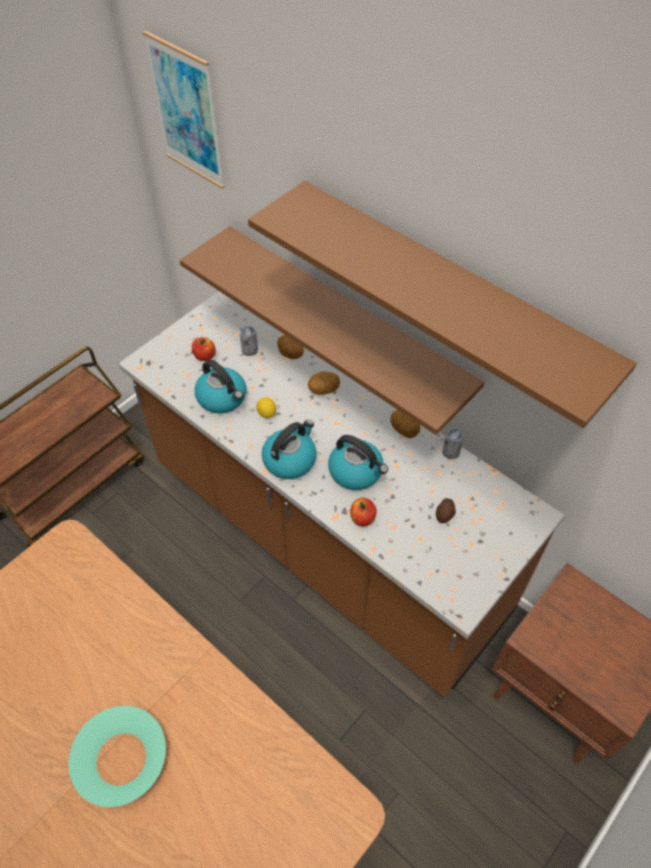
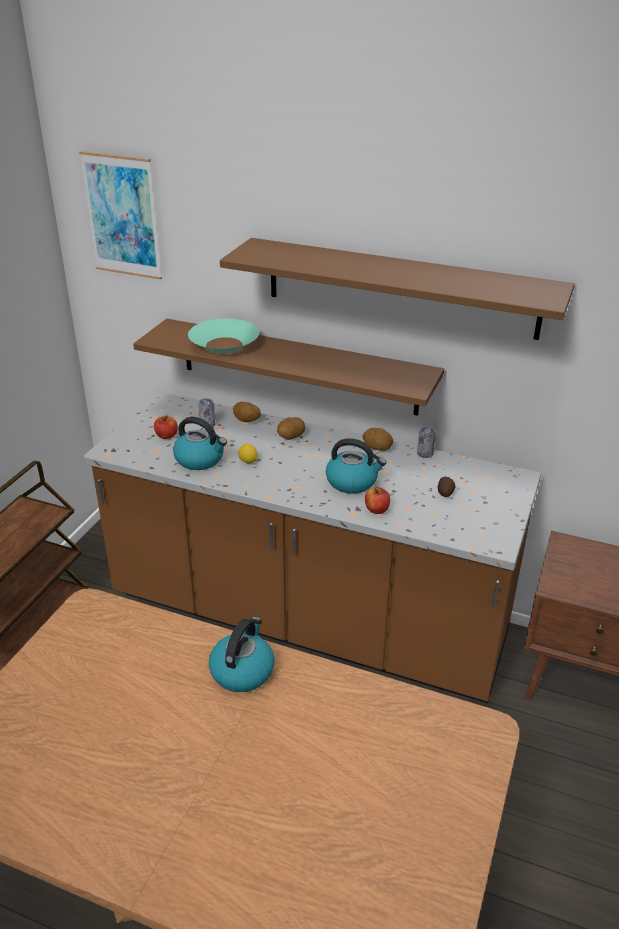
camera: 20 degrees left, 20 degrees down
(121, 758) = (236, 756): turquoise bowl -> turquoise bowl (224, 345)
(290, 459) = (288, 486): kettle -> kettle (242, 670)

